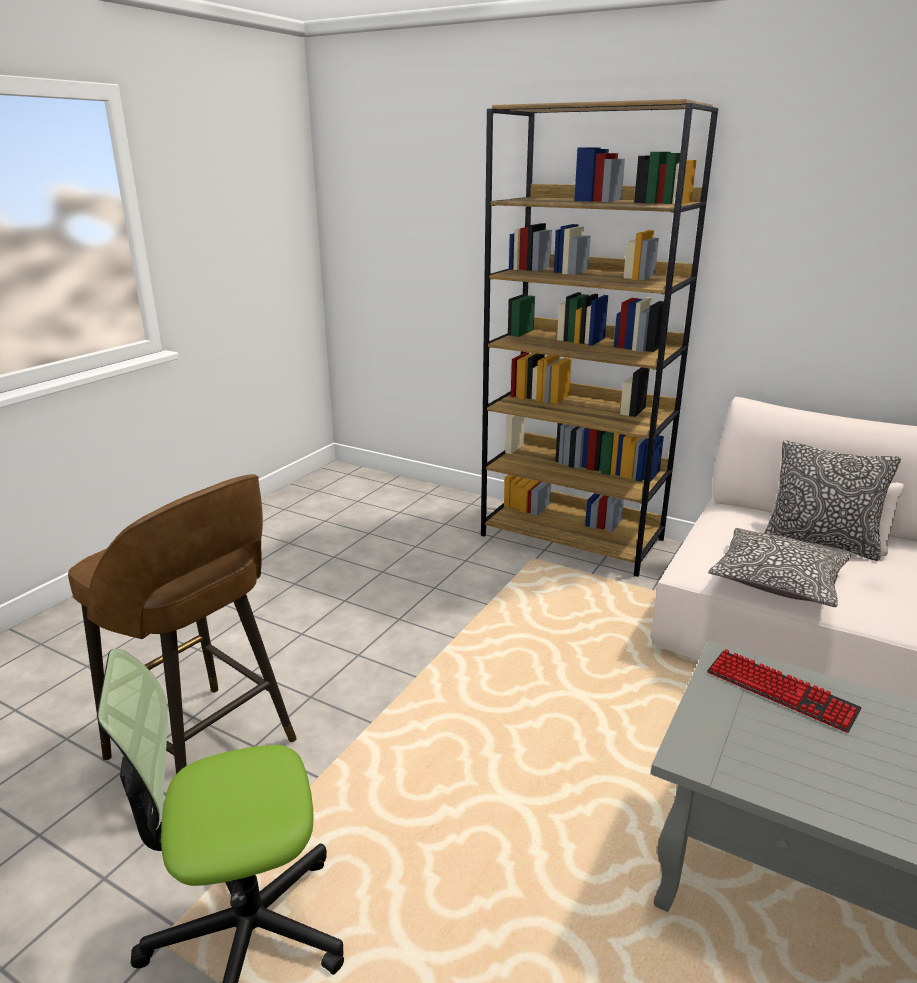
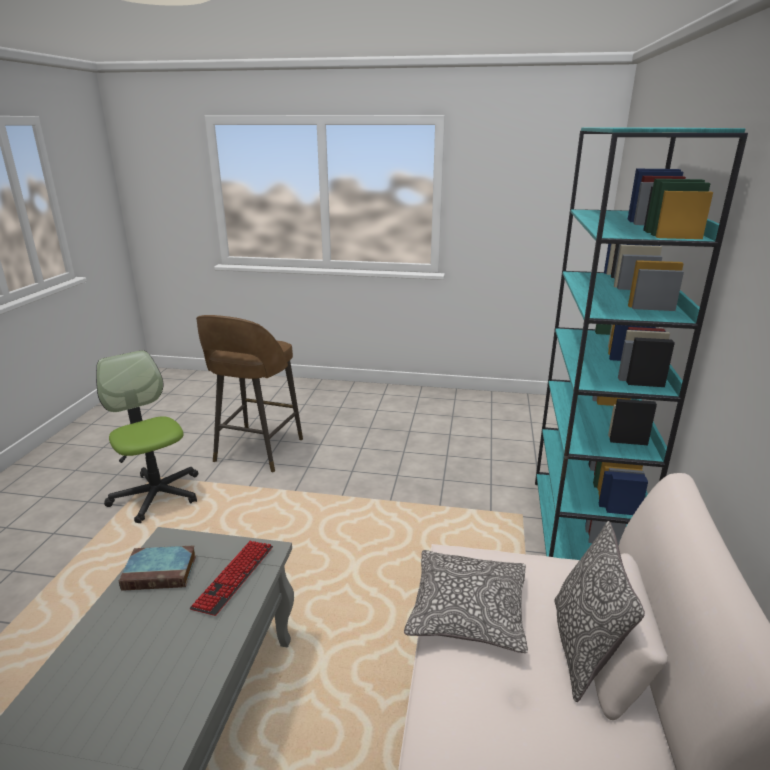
camera: 70 degrees right, 0 degrees up
(573, 537) = (581, 530): brown bookcase -> turquoise bookcase
(770, 759) = (162, 572): none -> book

